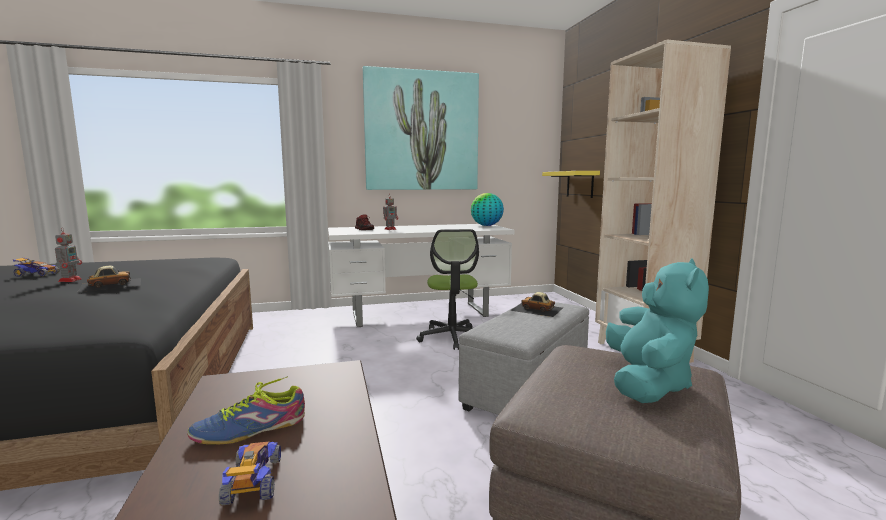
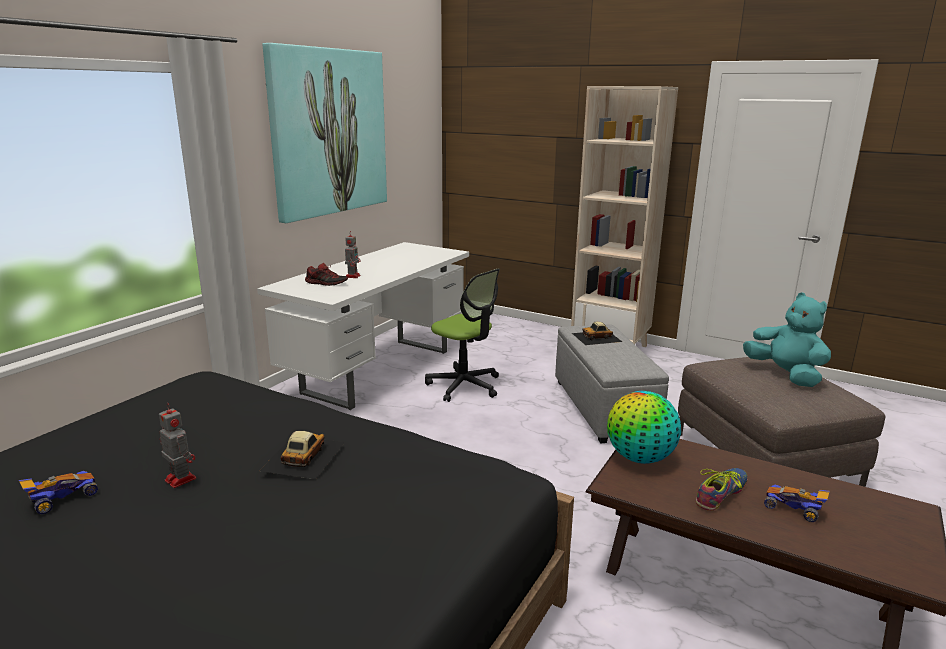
camera: 45 degrees left, 10 degrees up
(251, 429) = (720, 493): shoe -> shoe turned 150 degrees counterclockwise
(486, 225) = (421, 248): globe -> globe (640, 458)
(580, 184) = (483, 185): yellow shelf -> none

